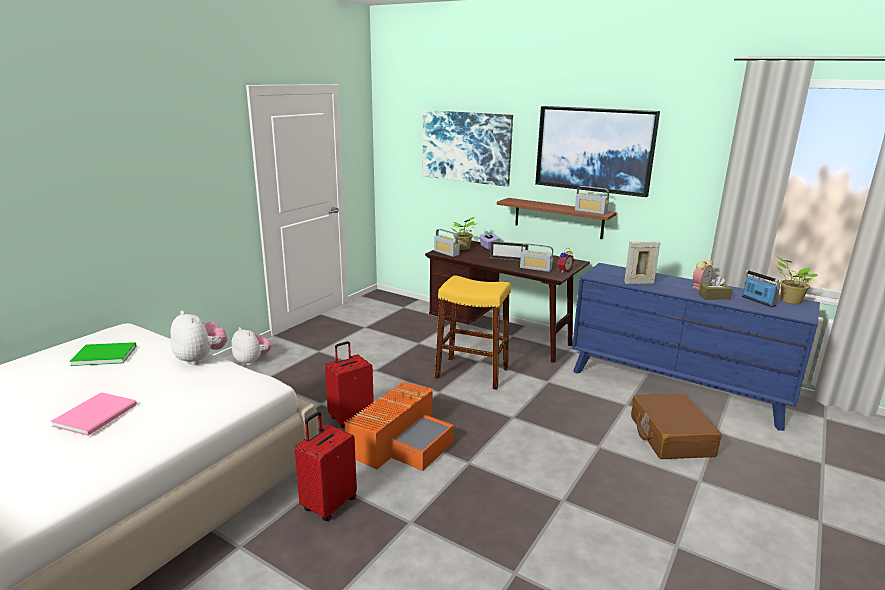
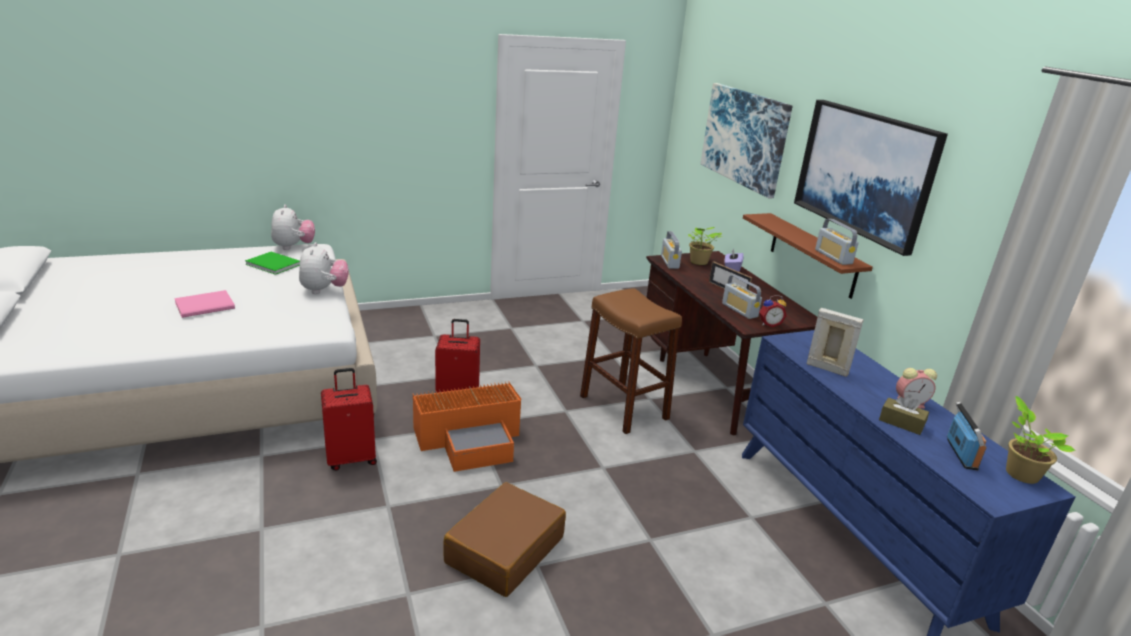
camera: 35 degrees right, 5 degrees up
(252, 361) = (447, 316): plush toy -> plush toy (293, 247)
(471, 373) = (623, 407): yellow stool -> brown stool
(670, 436) = (752, 575): brown suitcase -> brown suitcase (504, 549)

